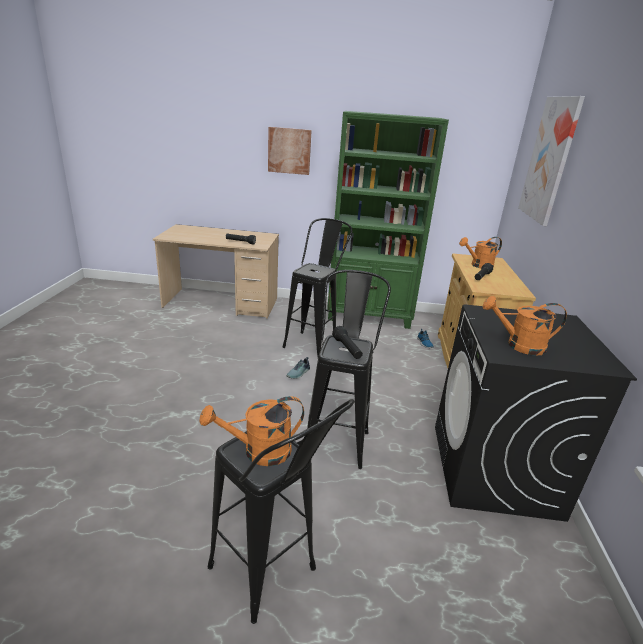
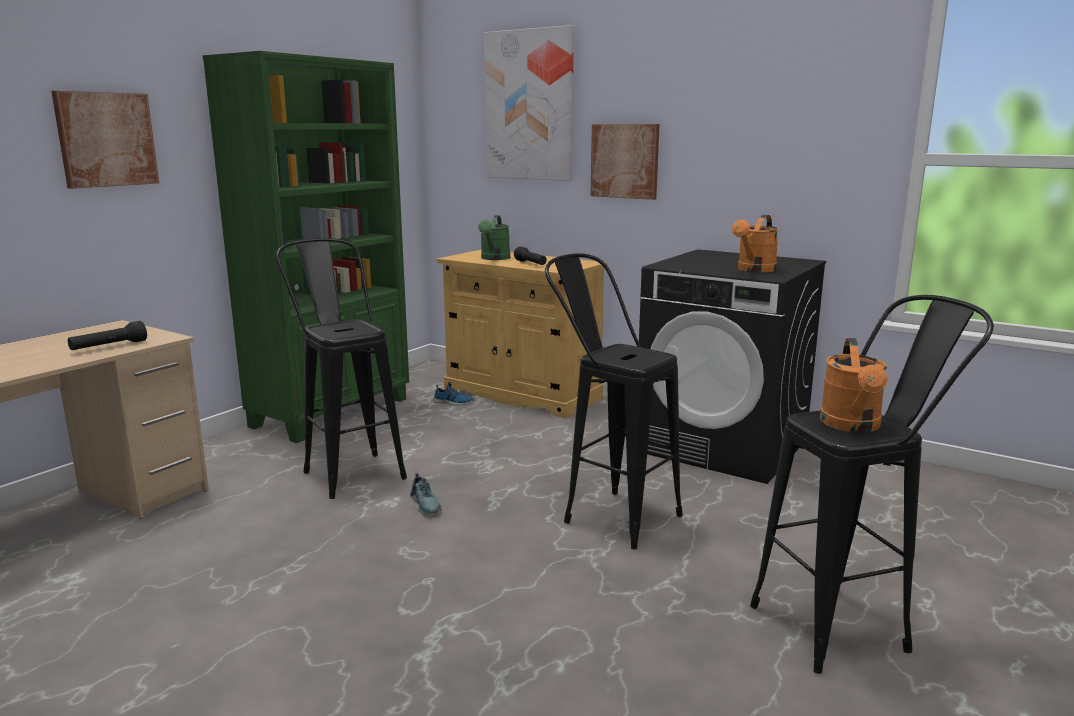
camera: 60 degrees left, 10 degrees down
(347, 349) = (631, 355): black flashlight -> none
(478, 265) = (494, 258): orange watering can -> green watering can
(571, 221) = (625, 161): none -> picture

